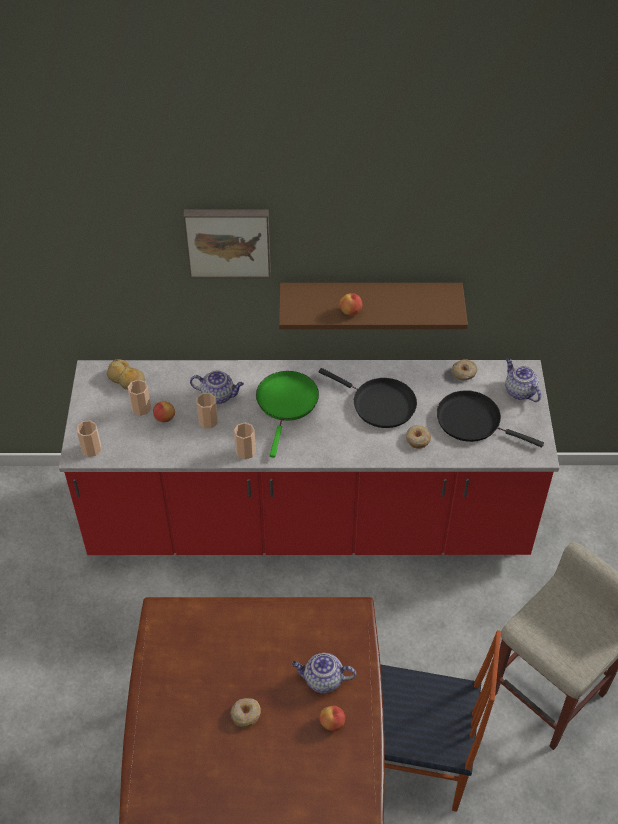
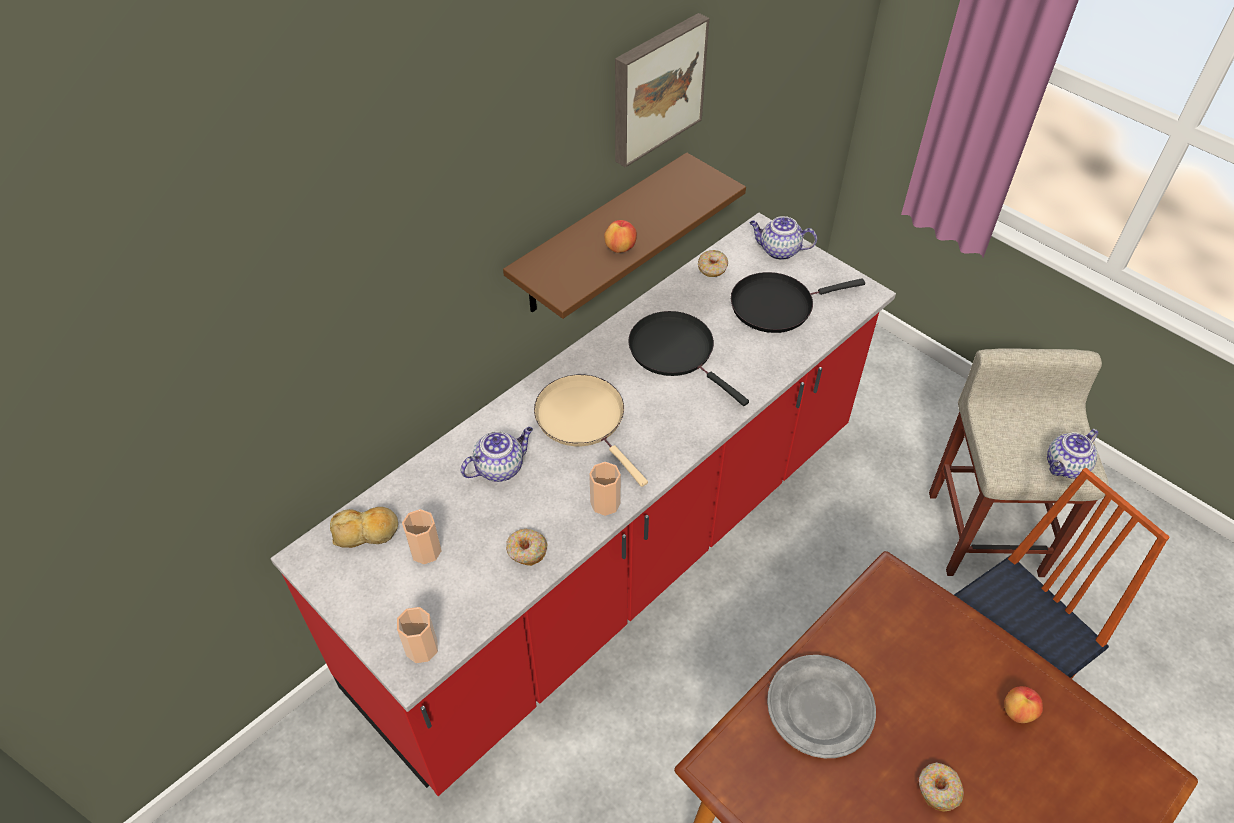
camera: 45 degrees left, 0 degrees up
(164, 418) = (468, 539): apple -> none
(208, 421) = (523, 503): cup -> none
(228, 241) = (434, 239): picture -> picture (656, 88)
(238, 632) = (819, 708): none -> grey plate
(286, 403) = (584, 419): green frying pan -> beige frying pan
(322, 680) = (954, 676): teapot -> teapot (1065, 467)
(380, 404) = (676, 352): black frying pan -> black frying pan turned 120 degrees counterclockwise
(417, 439) = (752, 359): donut -> donut (526, 551)

